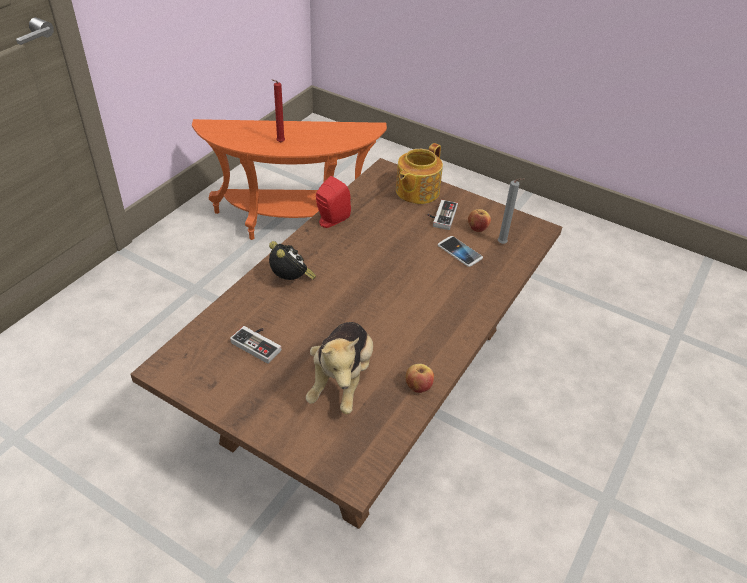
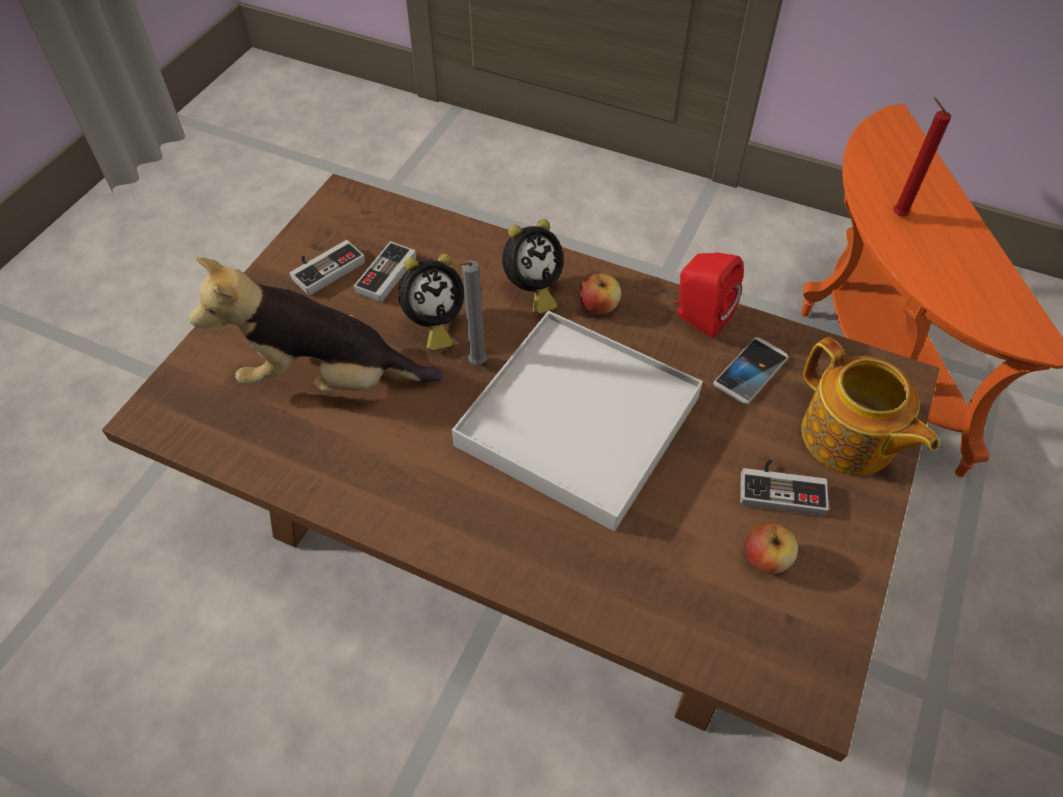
camera: 85 degrees right, 10 degrees up
(236, 380) = (324, 267): none -> game controller
(308, 326) = (433, 324): none -> alarm clock
(392, 274) = (578, 421): none -> white tray
(416, 191) = (849, 438): teapot -> teapot turned 150 degrees counterclockwise
(418, 386) = (318, 478): apple -> apple (599, 307)
(459, 252) = (674, 527): phone -> phone (750, 371)
(503, 244) = (727, 611): grey candle -> grey candle (475, 364)

